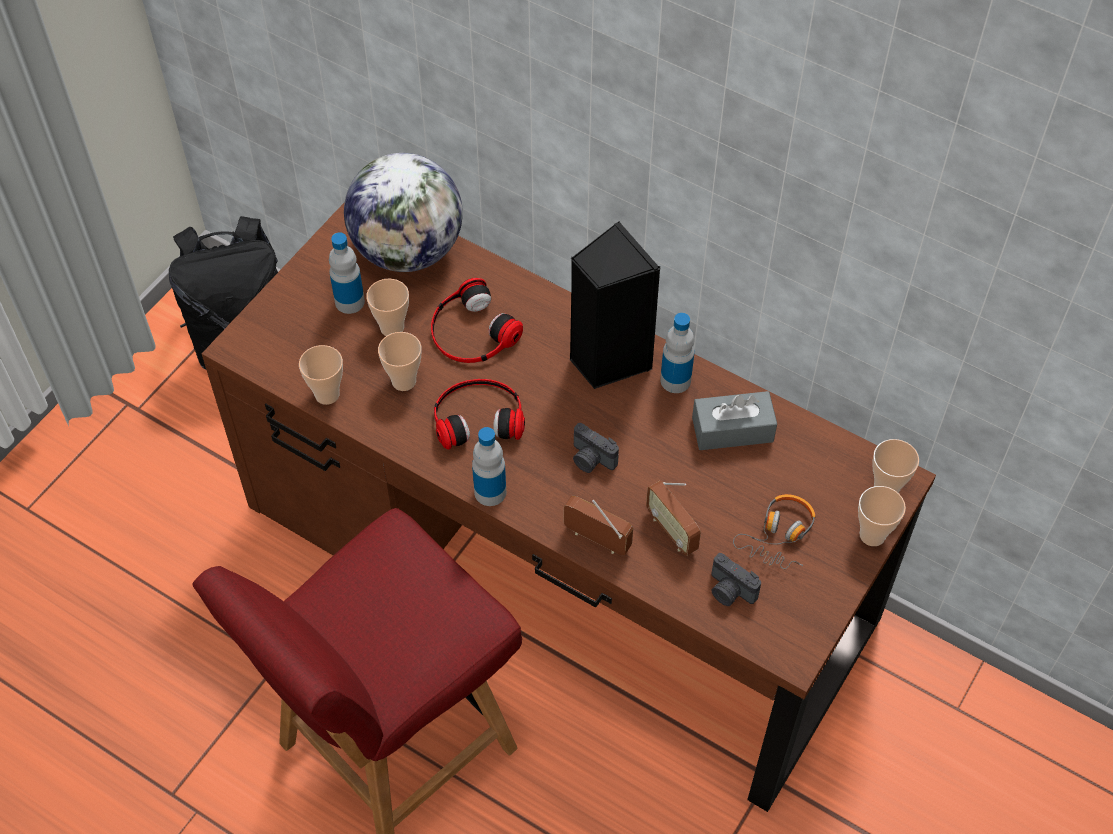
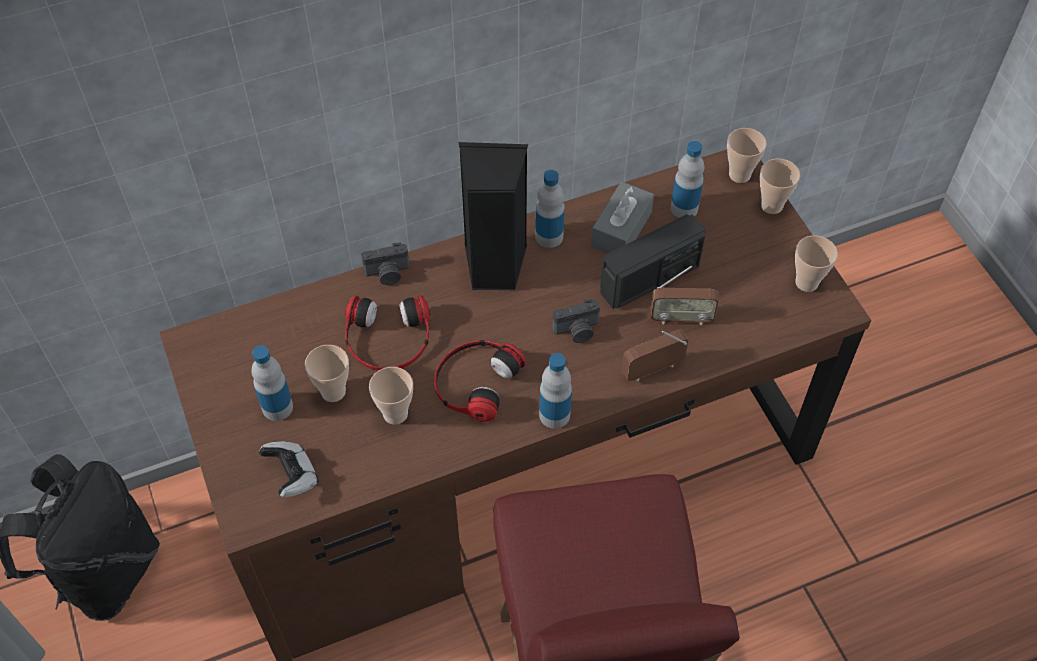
camera: 55 degrees left, 0 degrees up
(296, 350) = (292, 475): none -> game controller
(327, 394) = (360, 478): cup -> cup (806, 282)
(408, 250) = (263, 335): globe -> none
(695, 483) = (650, 279): none -> radio
(729, 591) = (758, 314): camera -> camera (388, 274)
(779, 535) = (733, 257): headphones -> none
(802, 465) = (684, 208): none -> bottle

